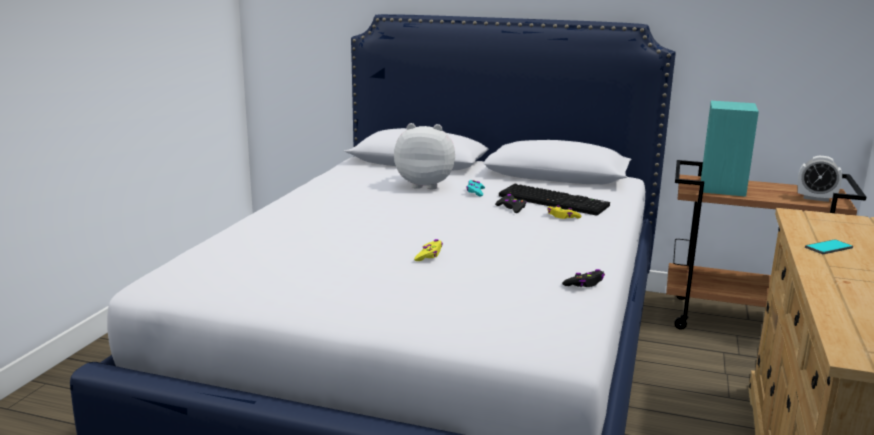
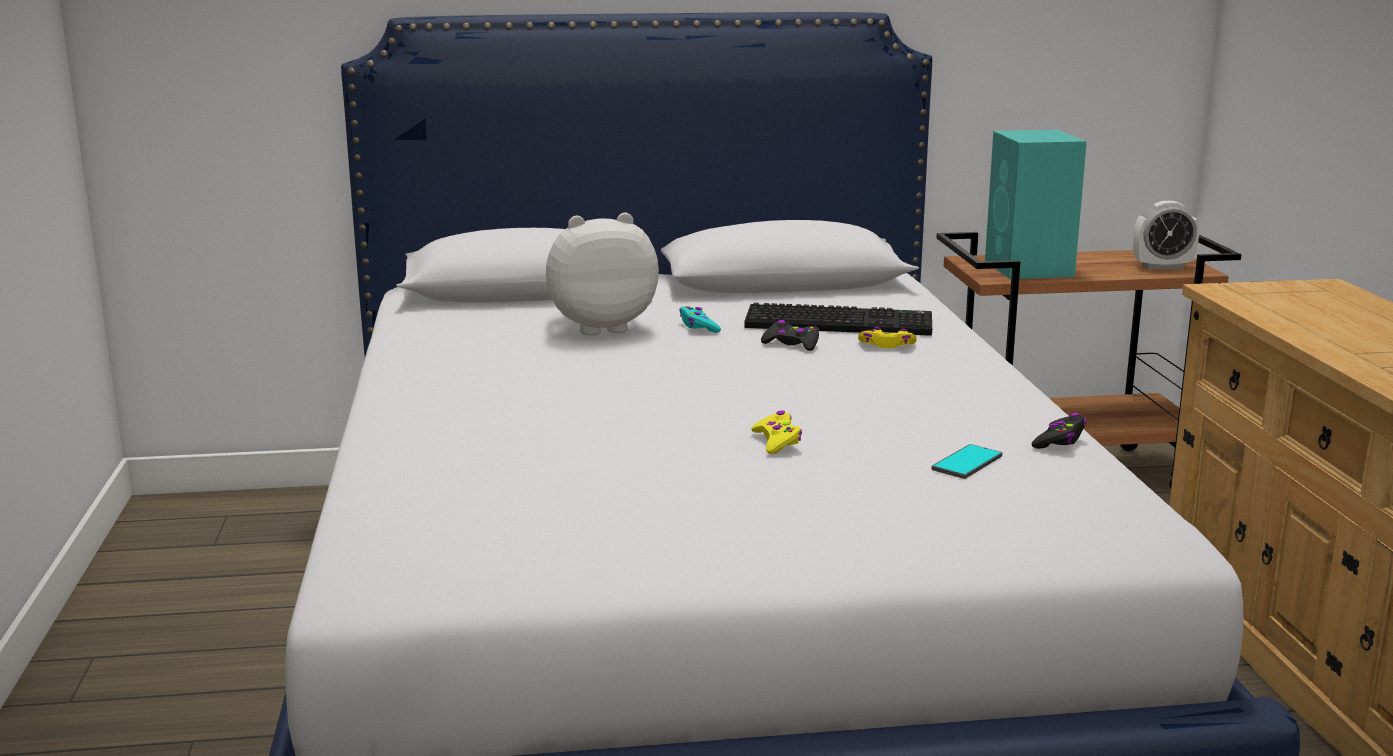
camera: 25 degrees left, 0 degrees up
(828, 248) = (1322, 329): phone -> phone (967, 463)

